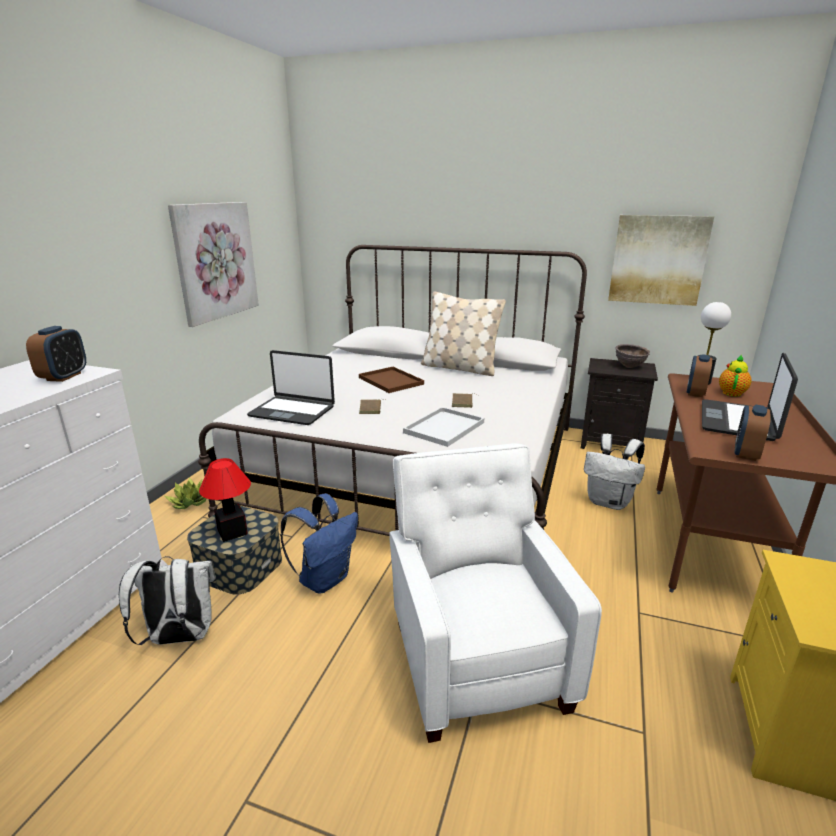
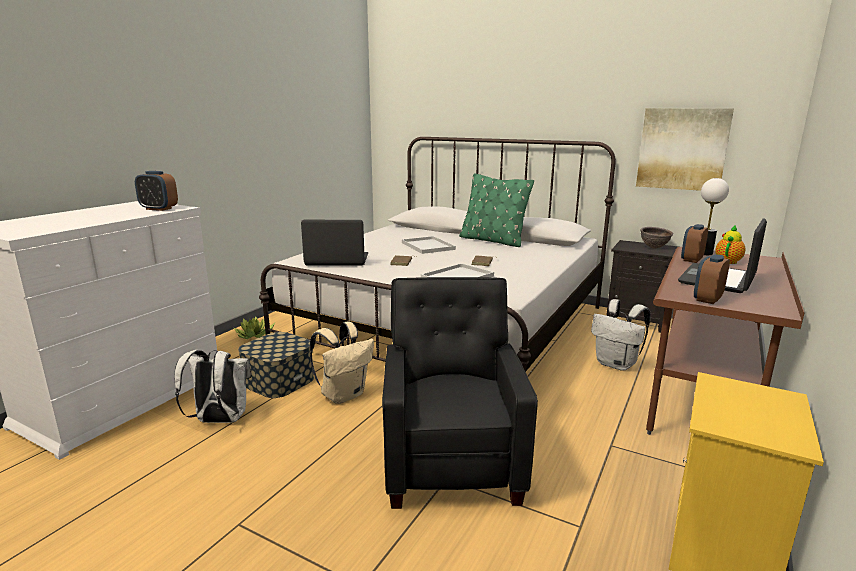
camera: 10 degrees right, 5 degrees down
(64, 377) = (159, 209): alarm clock -> alarm clock turned 90 degrees clockwise
(216, 261) = (295, 143): picture -> none
(233, 532) = (274, 347): table lamp -> none
(292, 411) = (337, 260): laptop -> laptop turned 150 degrees clockwise
(325, 579) = (344, 395): blue backpack -> beige backpack
(392, 381) = (429, 246): brown tray -> white tray
(460, 368) = (493, 240): beige pillow -> green pillow
(477, 658) = (452, 460): white armchair -> black armchair

